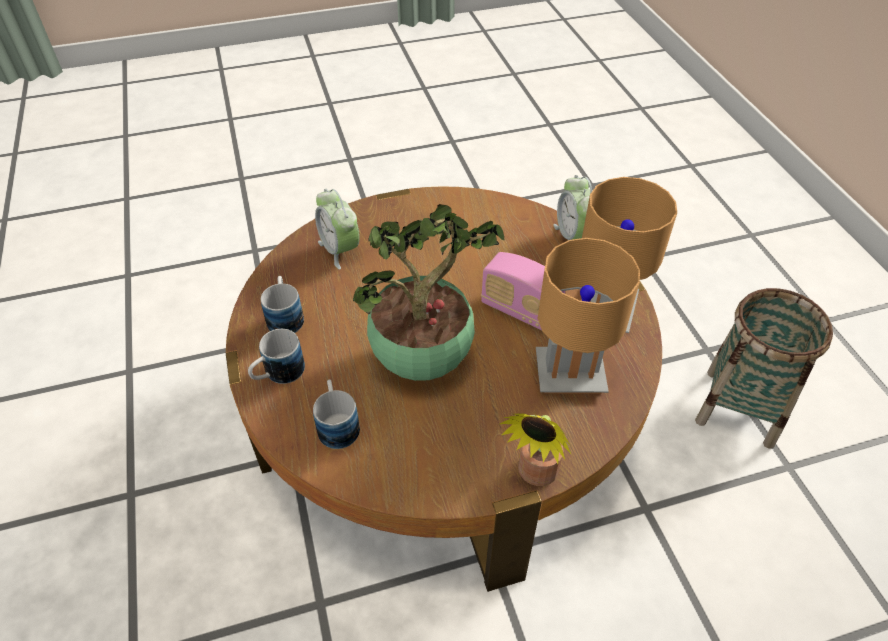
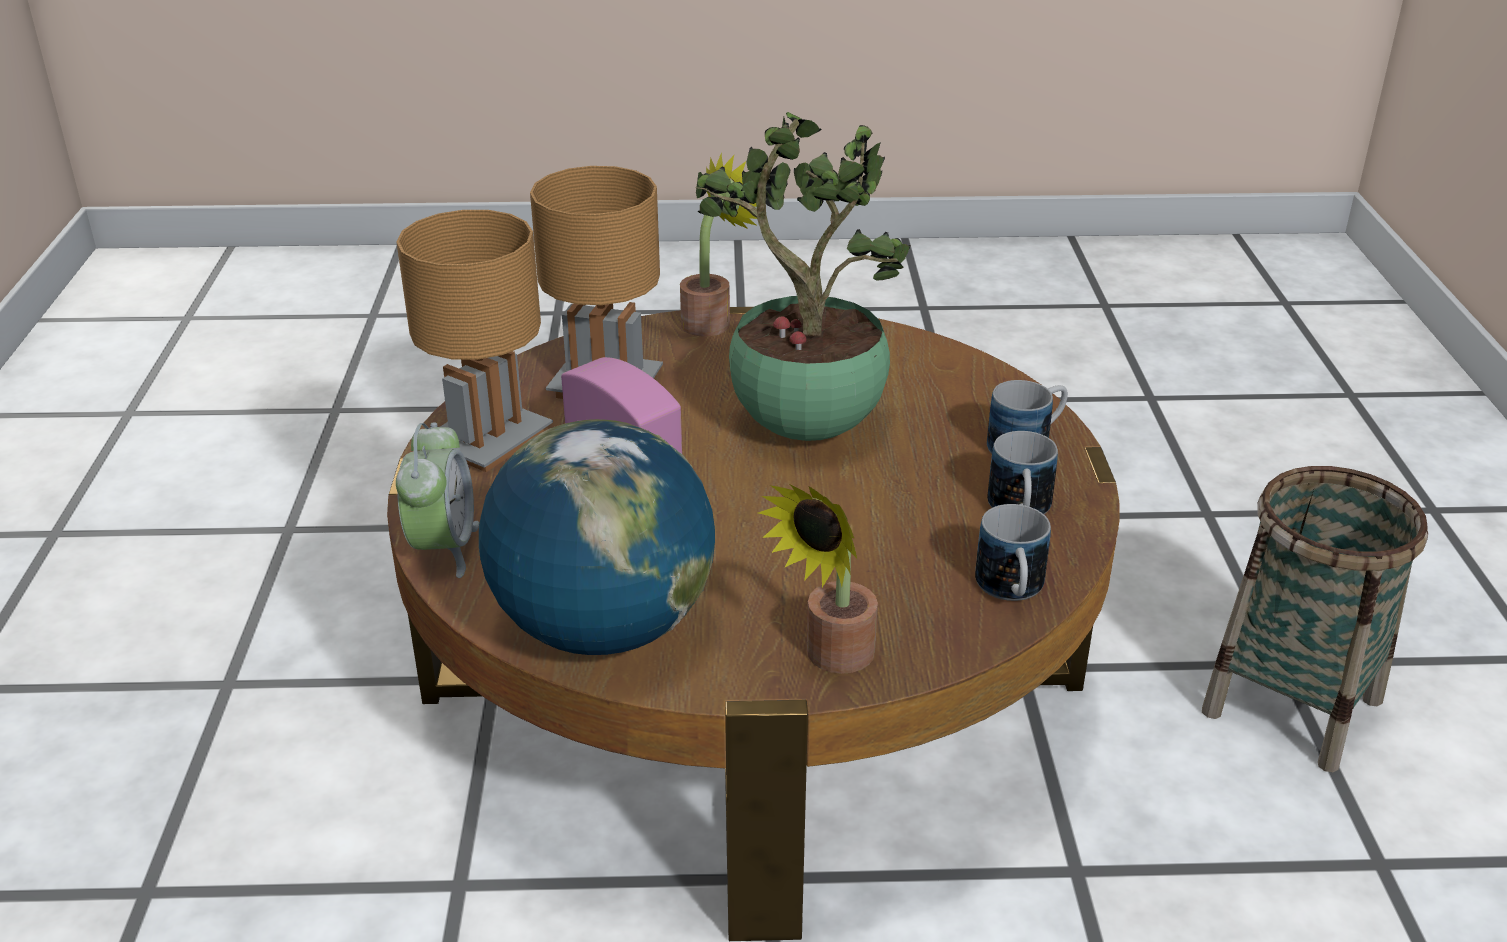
camera: 165 degrees left, 15 degrees down
(337, 424) = (943, 388): mug -> mug (1011, 591)
(340, 250) = (911, 600): alarm clock -> none
(371, 216) = (831, 659): none -> potted plant
(474, 212) = (604, 629): none -> globe
(739, 408) = (274, 599): basket -> basket (1291, 706)

